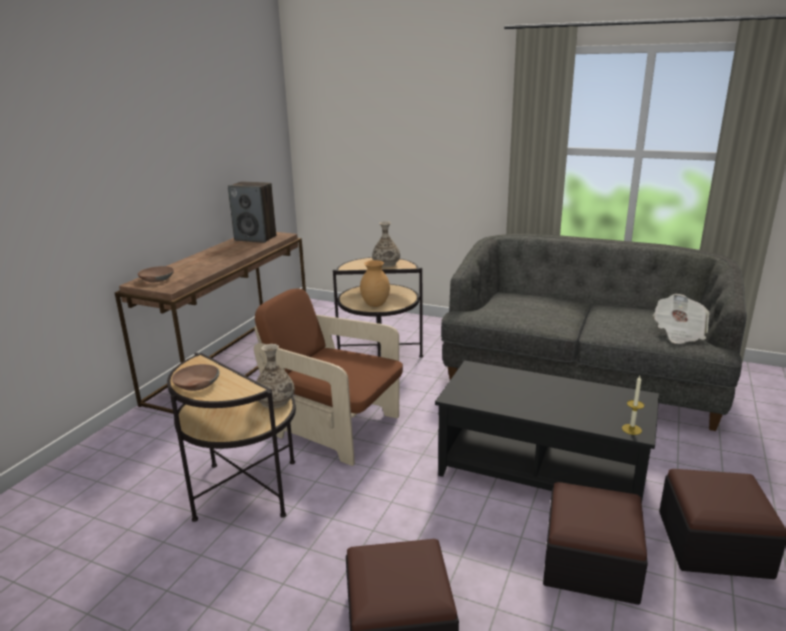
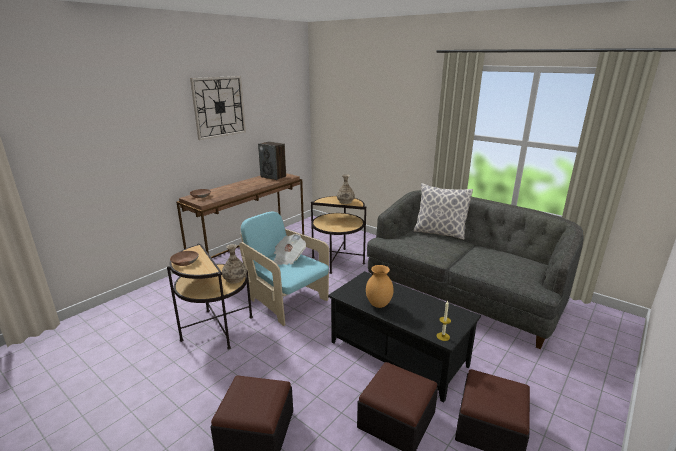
camera: 15 degrees right, 0 degrees up
(166, 127) = (219, 107): none -> wall clock
(335, 428) = (286, 301): brown armchair -> turquoise armchair
(375, 305) = (332, 227): brown vase -> brown vase (379, 305)
(536, 294) = (439, 233): none -> pillow
(679, 333) = (521, 274): newspaper -> newspaper (288, 258)

